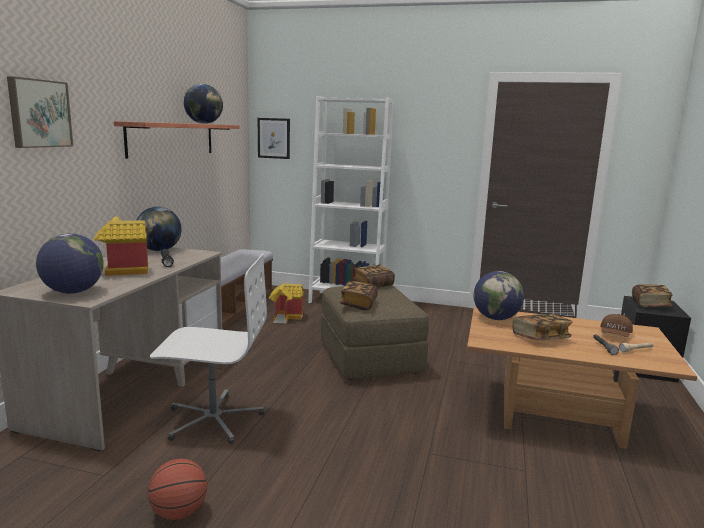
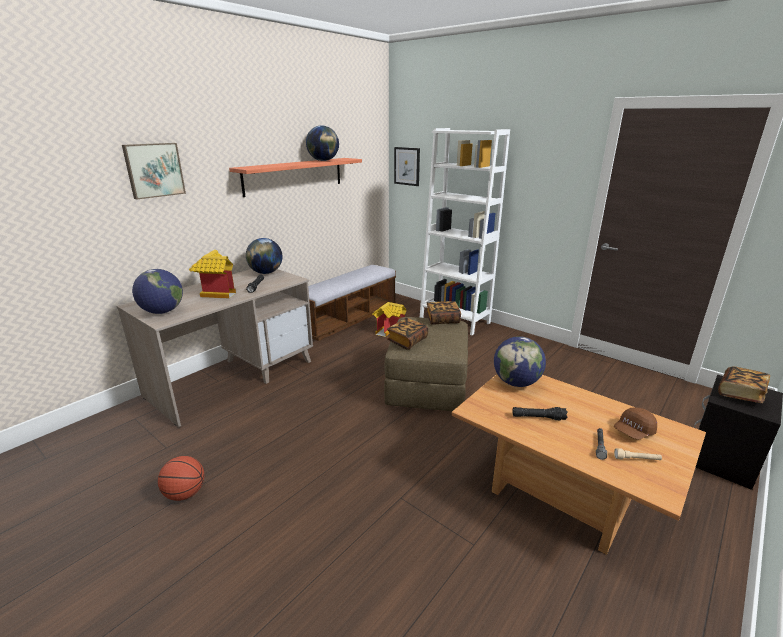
camera: 25 degrees right, 10 degrees up
(213, 419) = (264, 418): white office chair -> none
(540, 338) = (538, 417): book -> black flashlight

